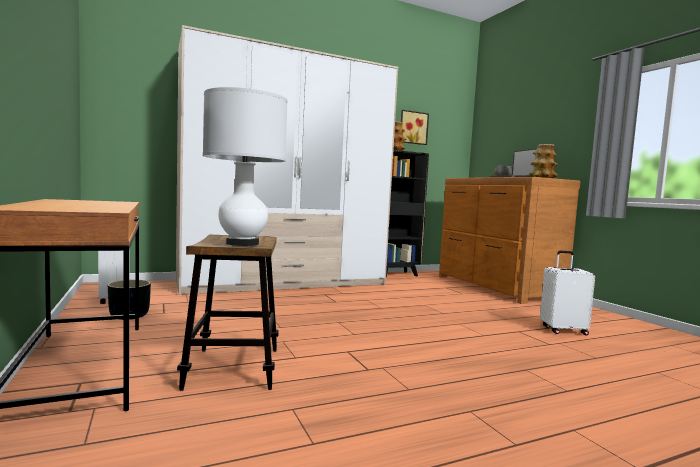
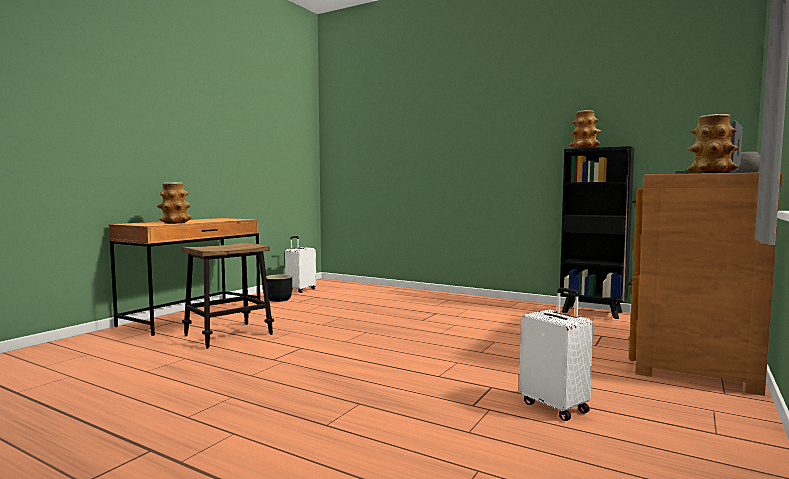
camera: 55 degrees right, 0 degrees up
(96, 207) = (175, 223): none -> vase
(242, 243) = (214, 247): white table lamp -> none
(284, 282) = (440, 299): wardrobe -> none
(413, 128) = (630, 111): picture -> none

